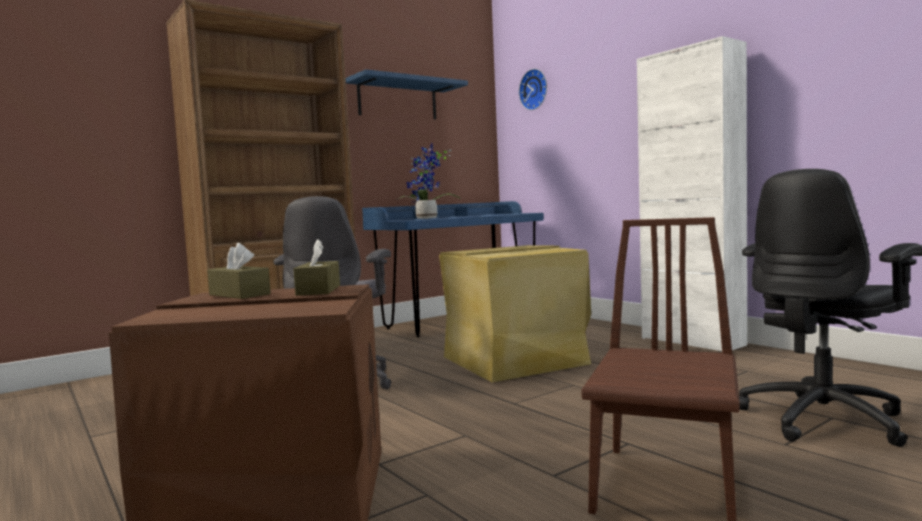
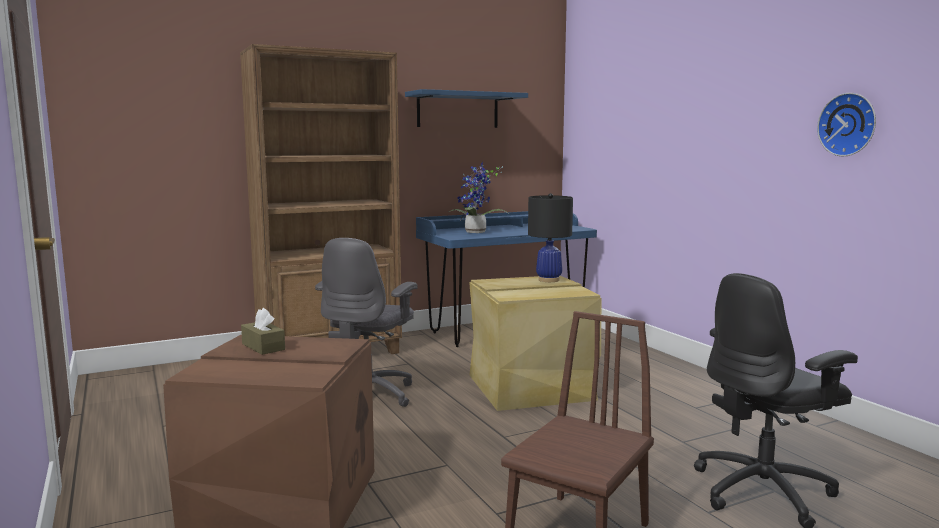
camera: 10 degrees right, 5 degrees up
(318, 290) = (322, 349): brown tissue box -> none
(522, 246) = (548, 280): none -> black table lamp
(535, 89) = (599, 101): wall clock -> wall clock (849, 124)
(692, 341) = (713, 384): white cabinet -> none

